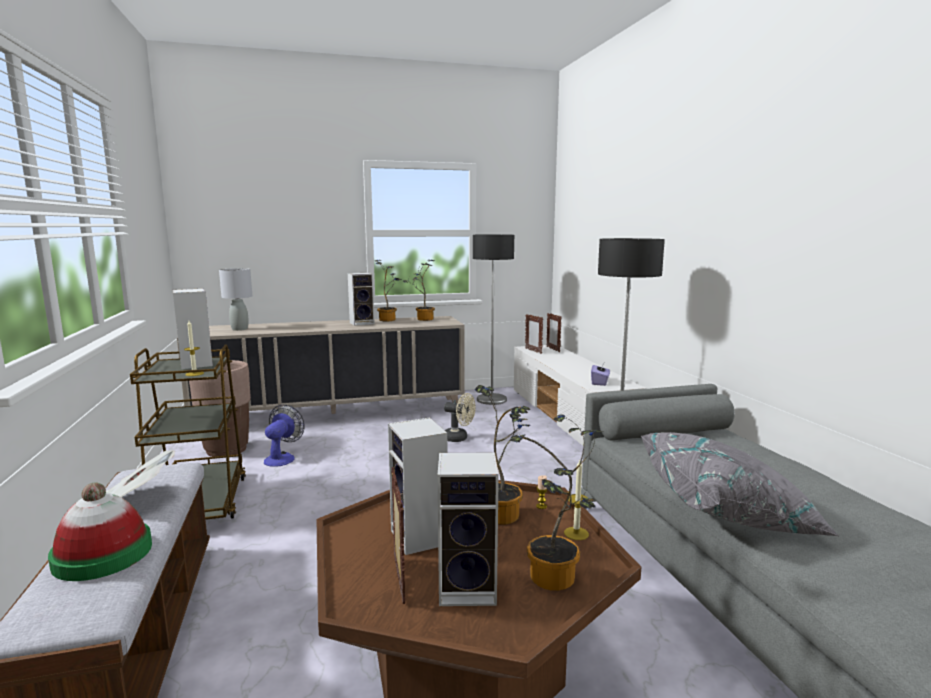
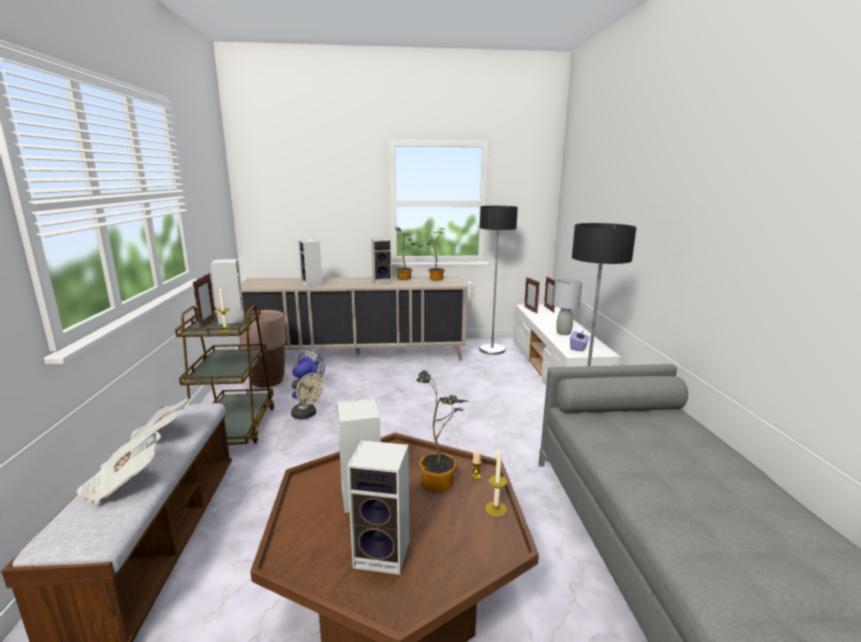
camera: 10 degrees right, 5 degrees up
(103, 554) = (122, 484): hat -> newspaper
(240, 329) = (283, 283): grey table lamp -> grey table lamp (563, 333)
(278, 329) = (312, 284): none -> speaker
(398, 580) = (329, 538): picture frame -> picture frame (207, 324)
(459, 438) = (453, 385): beige fan -> beige fan (307, 415)
(555, 582) = (458, 557): potted plant -> none
(727, 512) = (643, 504): grey pillow -> none

